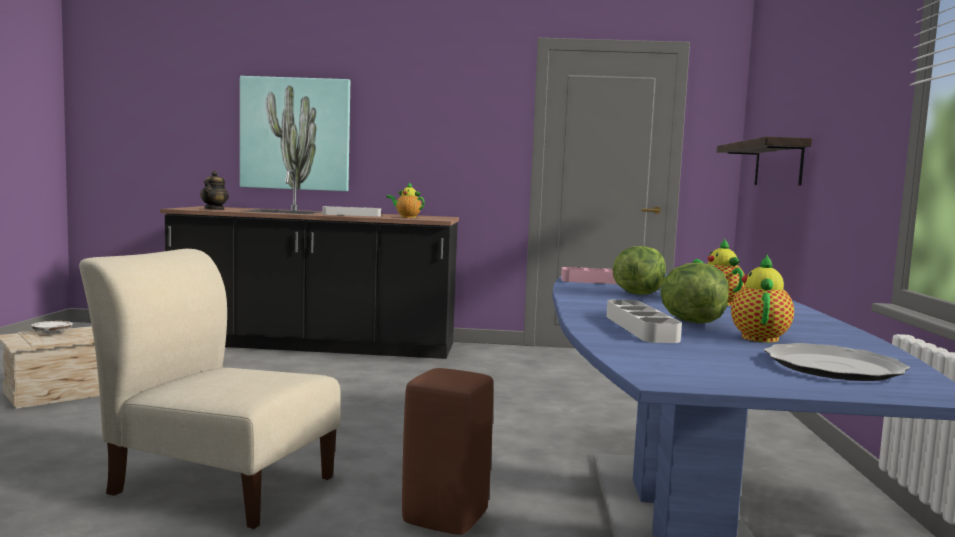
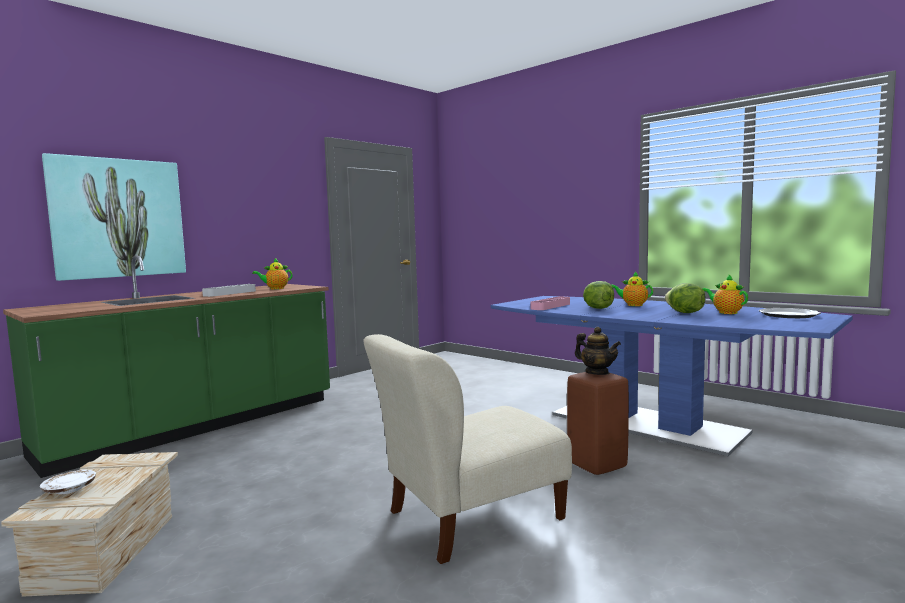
camera: 50 degrees left, 0 degrees up
(215, 209) = (75, 308): teapot -> teapot (597, 373)
(315, 345) = (197, 426): black counter -> green counter
(640, 328) = (698, 318): grey tray -> none
(778, 164) = (498, 228): shelf -> none

